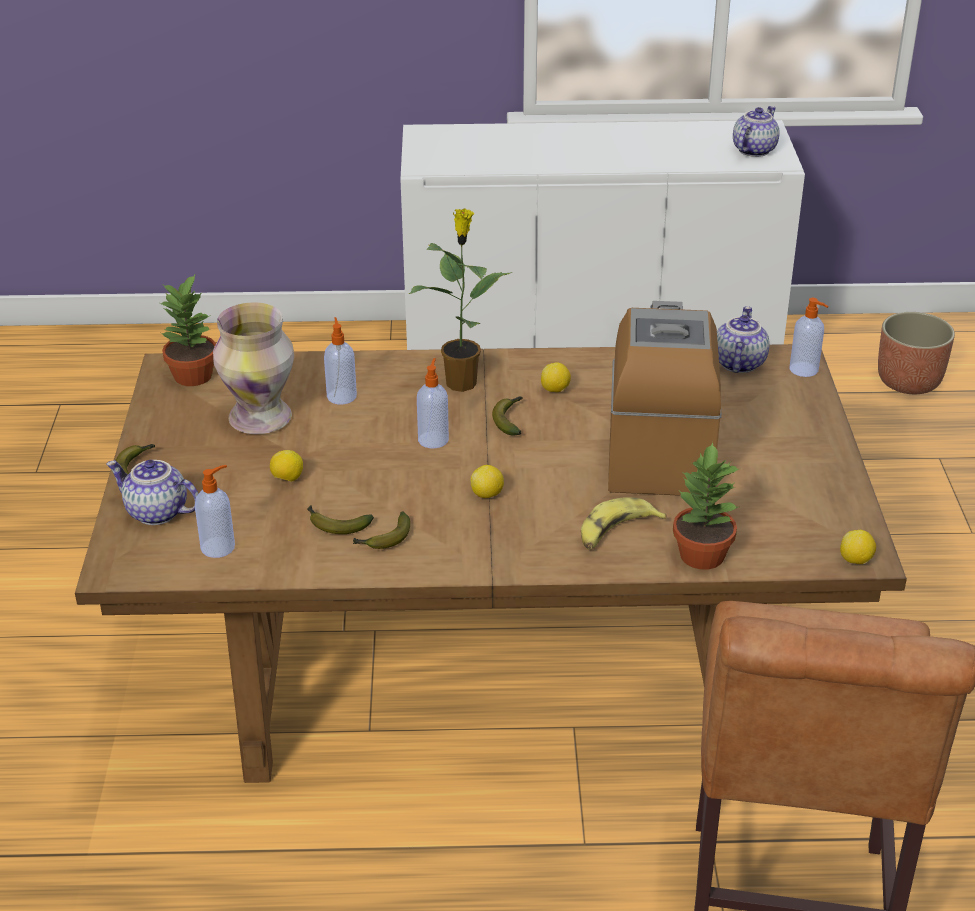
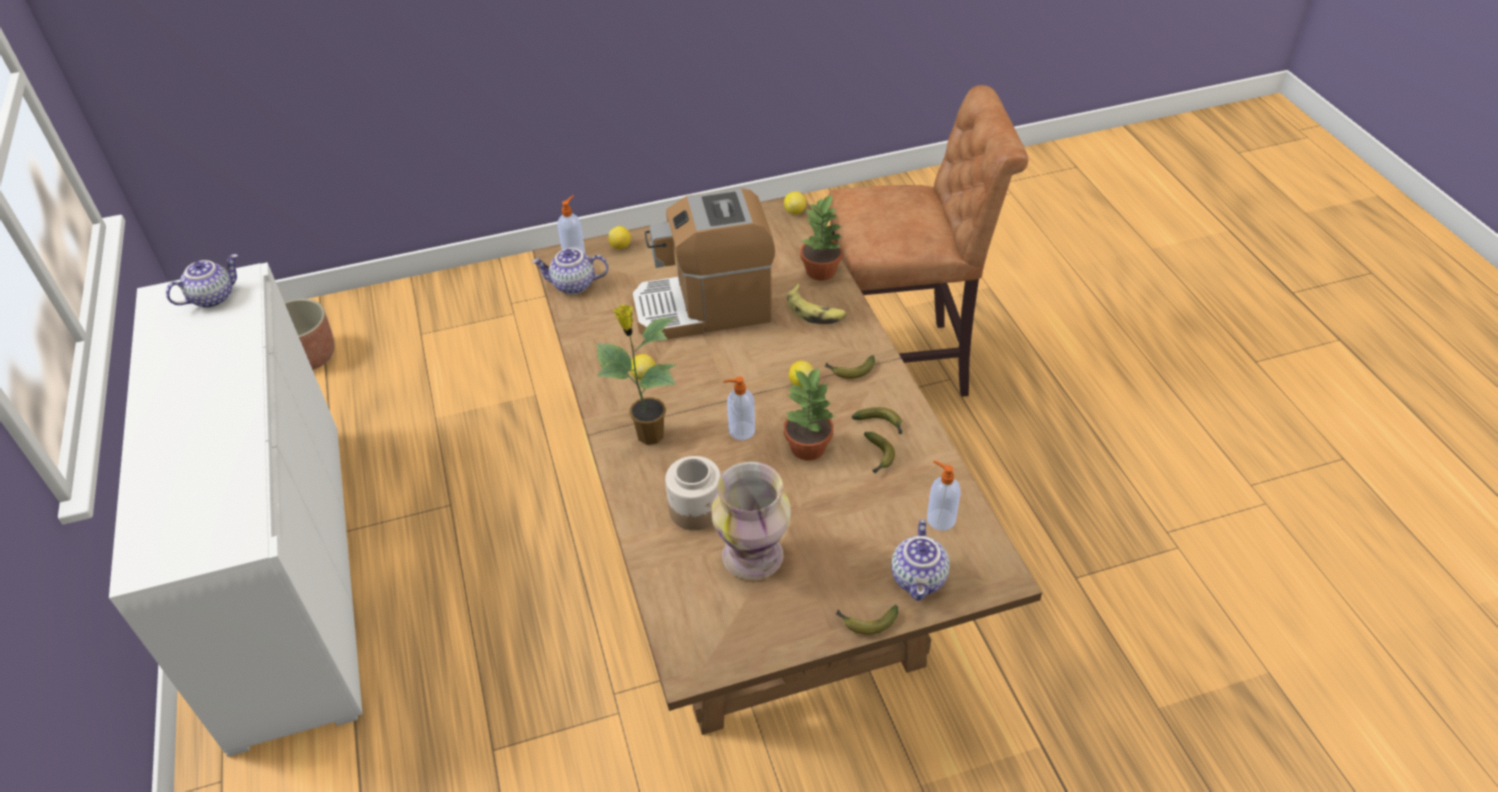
camera: 105 degrees left, 10 degrees up
(194, 376) = (699, 637): potted plant -> potted plant (808, 446)
(287, 479) = (834, 506): lemon -> lemon (620, 246)
(341, 396) = (696, 509): soap dispenser -> jar
(510, 420) = (696, 392): banana -> banana (849, 371)
(753, 150) = (213, 297): teapot -> teapot turned 120 degrees clockwise

